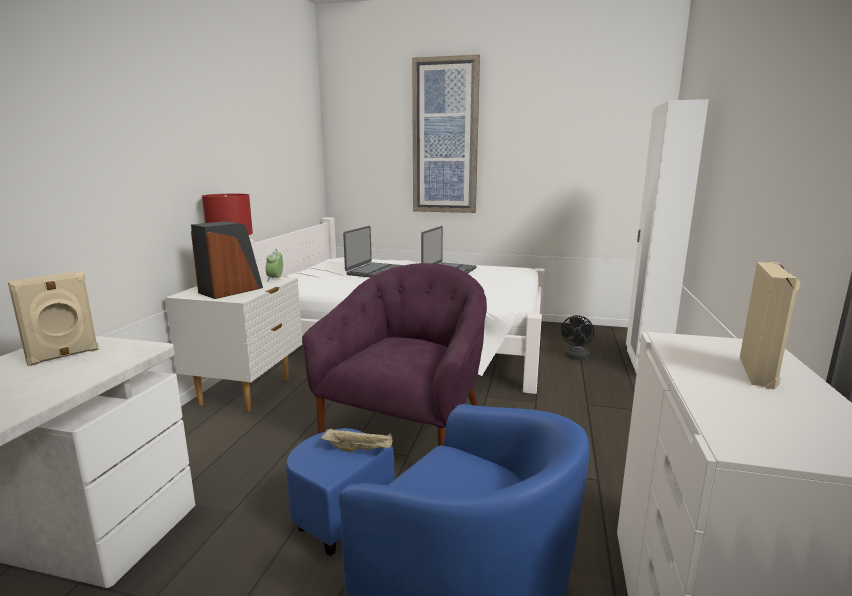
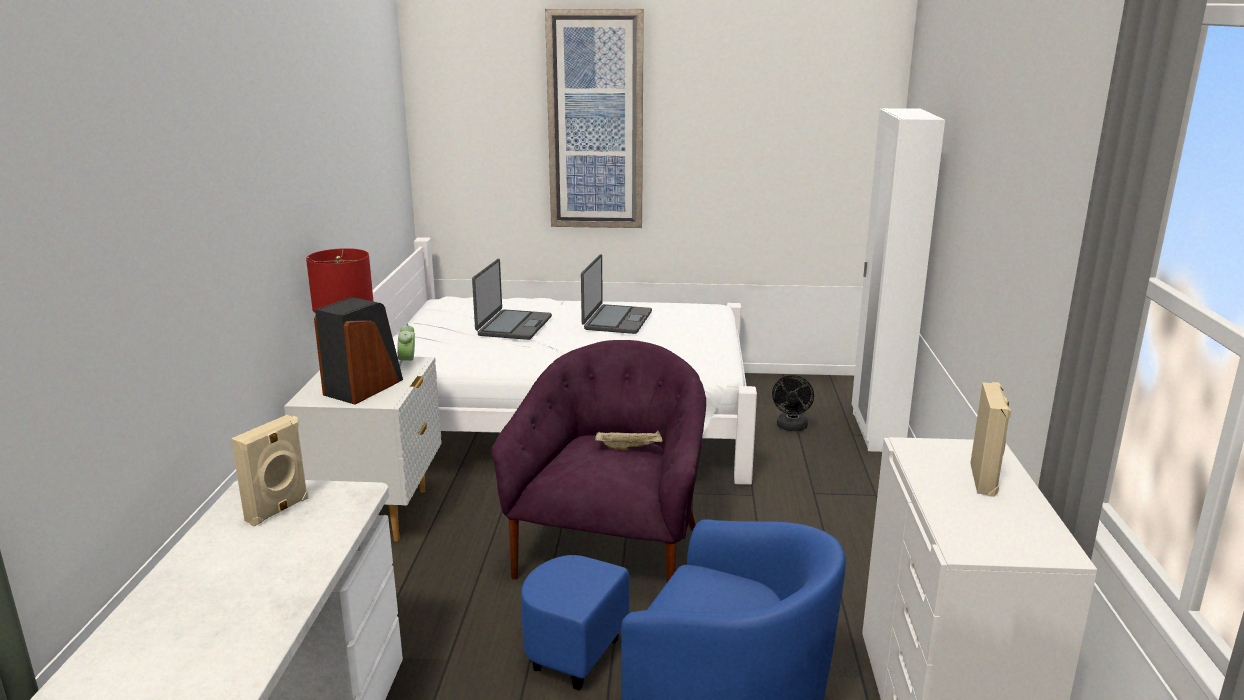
camera: 10 degrees left, 5 degrees up
(359, 449) = (596, 577): beige tray -> beige tray (630, 448)

